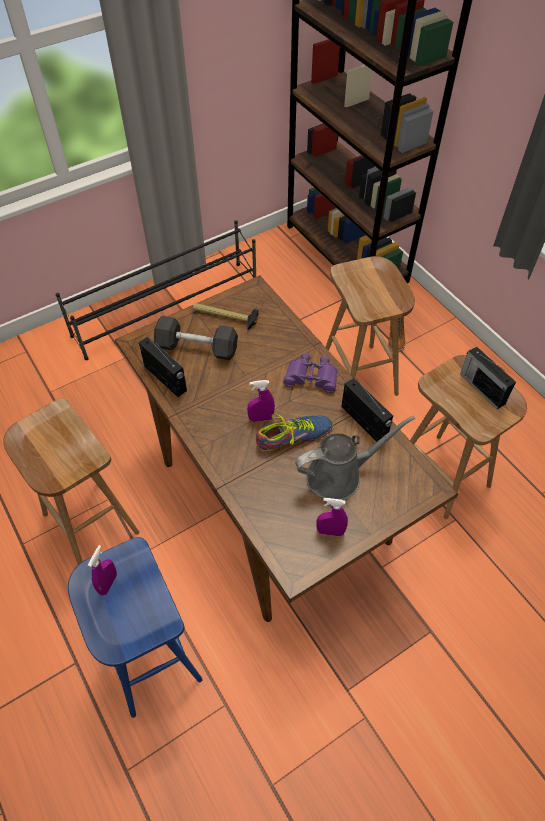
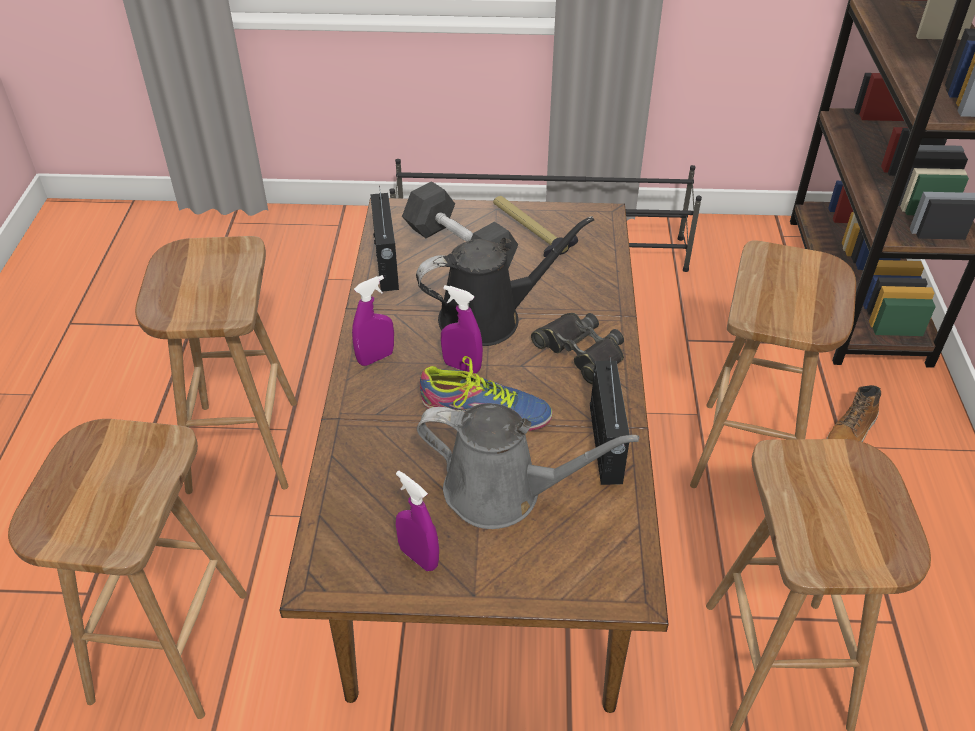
camera: 35 degrees right, 10 degrees down
(108, 583) = (107, 460): purple spray bottle -> purple spray bottle (376, 358)
(149, 657) = (169, 644): blue stool -> brown stool
(249, 382) = (488, 317): none -> black watering can
(311, 377) = (580, 352): purple binoculars -> black binoculars
(481, 388) = (862, 506): radio -> none

